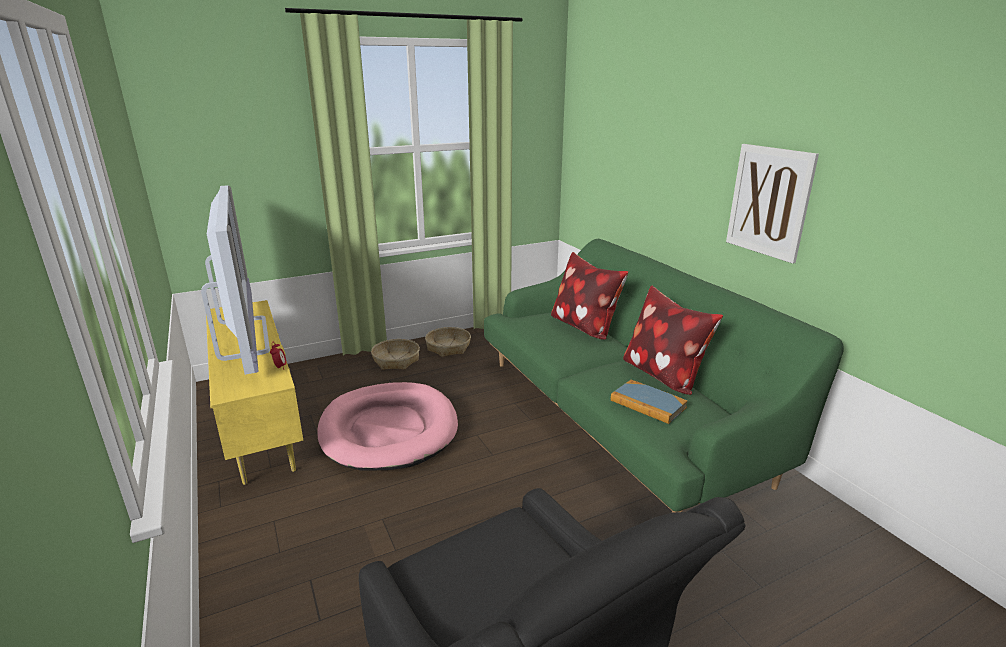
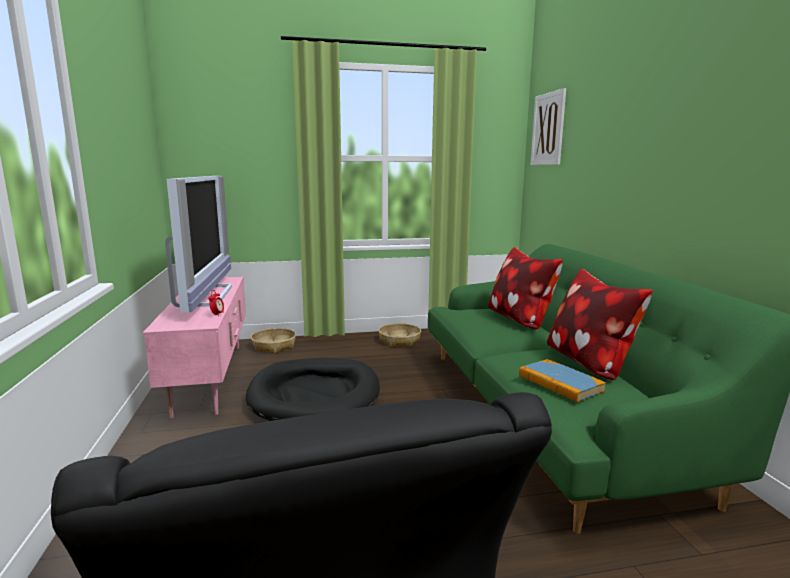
camera: 15 degrees right, 10 degrees down
(261, 425) = (211, 378): yellow tv stand -> pink tv stand
(389, 430) = (314, 395): pink dog bed -> black dog bed
(396, 360) = (348, 345): basket -> basket (274, 346)
(769, 201) = (715, 176): picture -> picture (548, 129)

